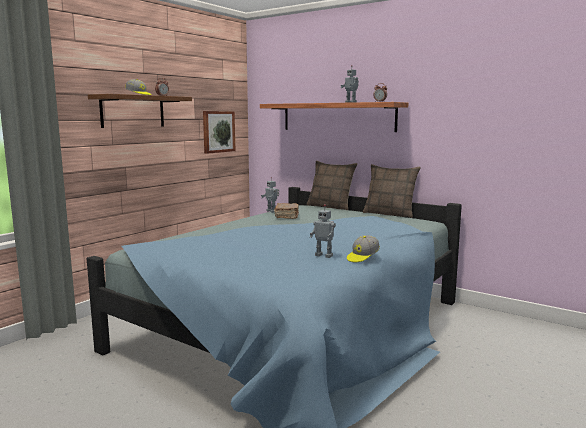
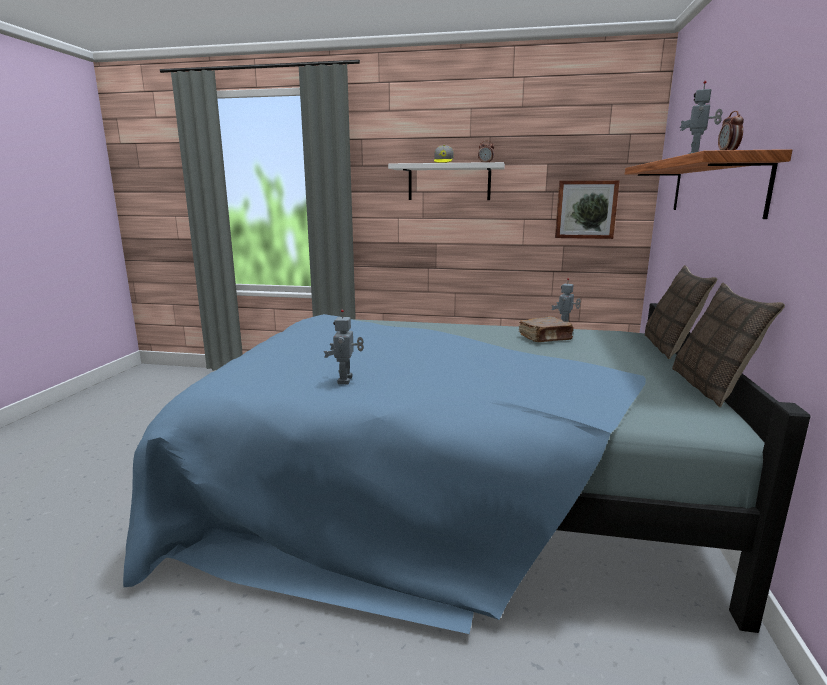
camera: 65 degrees right, 5 degrees up
(133, 111) = (449, 182): brown shelf -> white shelf
(362, 257) = (355, 400): cap -> none

